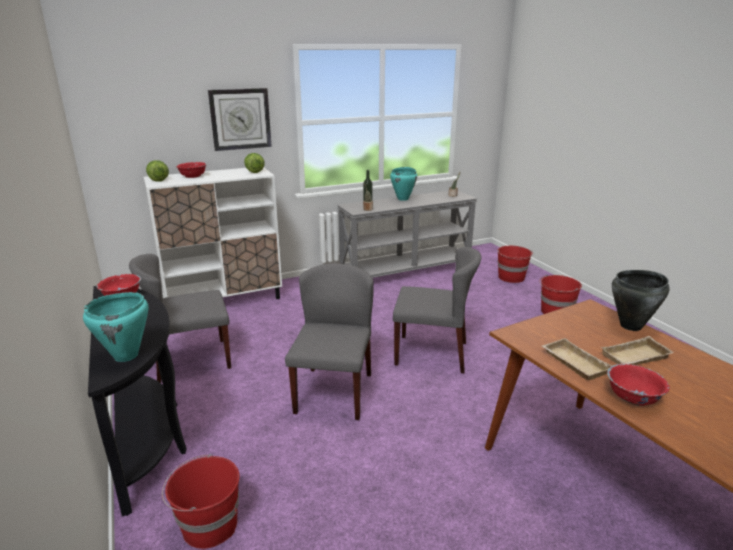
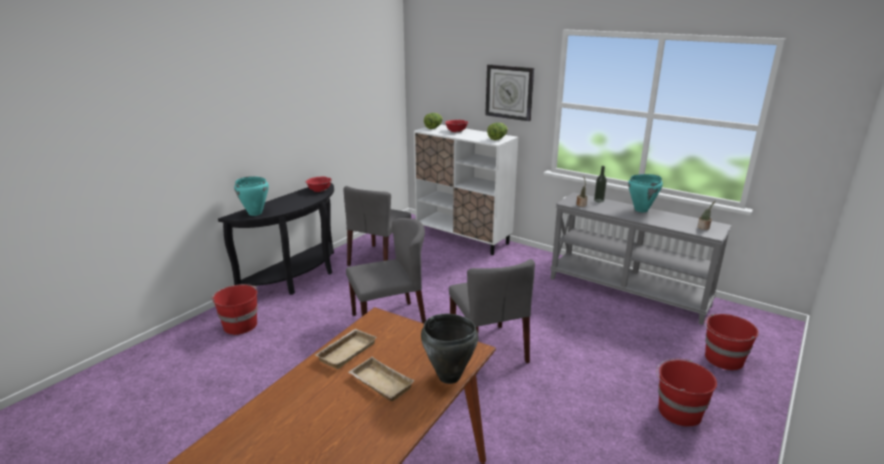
camera: 60 degrees right, 0 degrees up
(191, 360) = (379, 259): grey chair -> grey chair turned 105 degrees counterclockwise
(632, 397) = (306, 386): red bowl -> none

